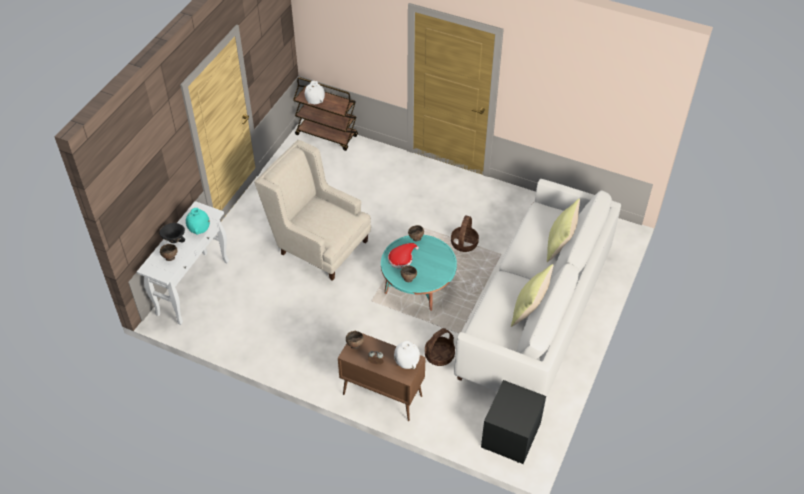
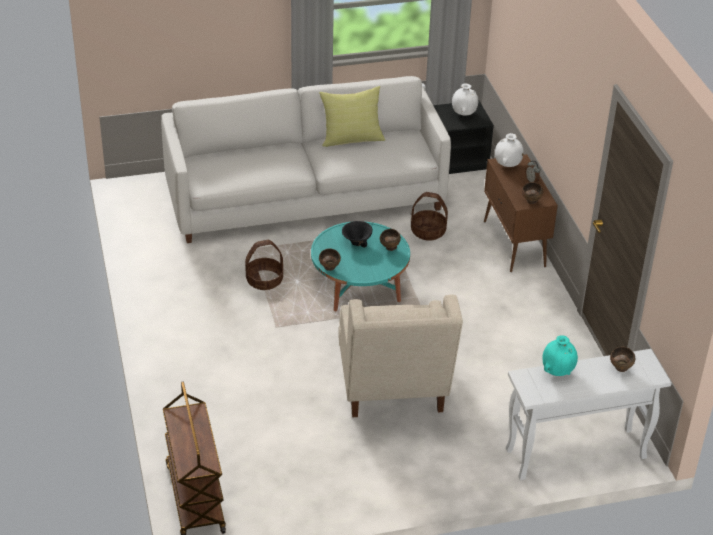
camera: 130 degrees left, 10 degrees down
(174, 239) = (595, 383): black bowl -> black bowl (356, 243)
(315, 102) = (205, 446): white vase -> white vase (464, 114)
(402, 258) = (368, 265): red hat -> none
(560, 245) = (245, 151): yellow pillow -> none

